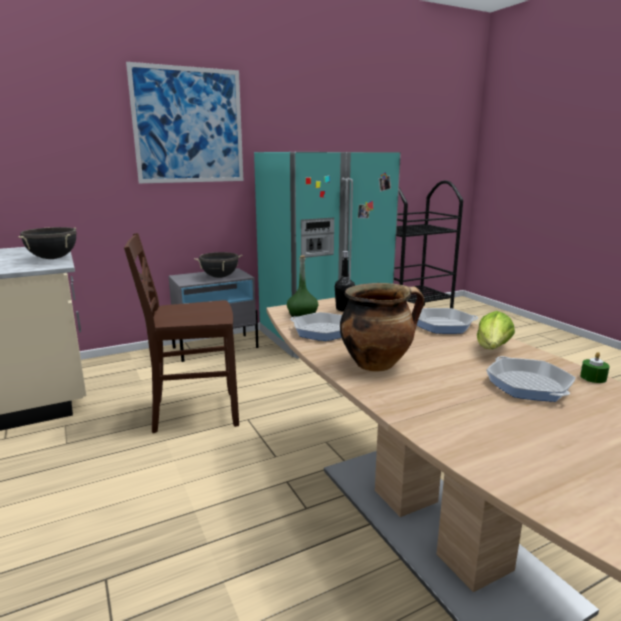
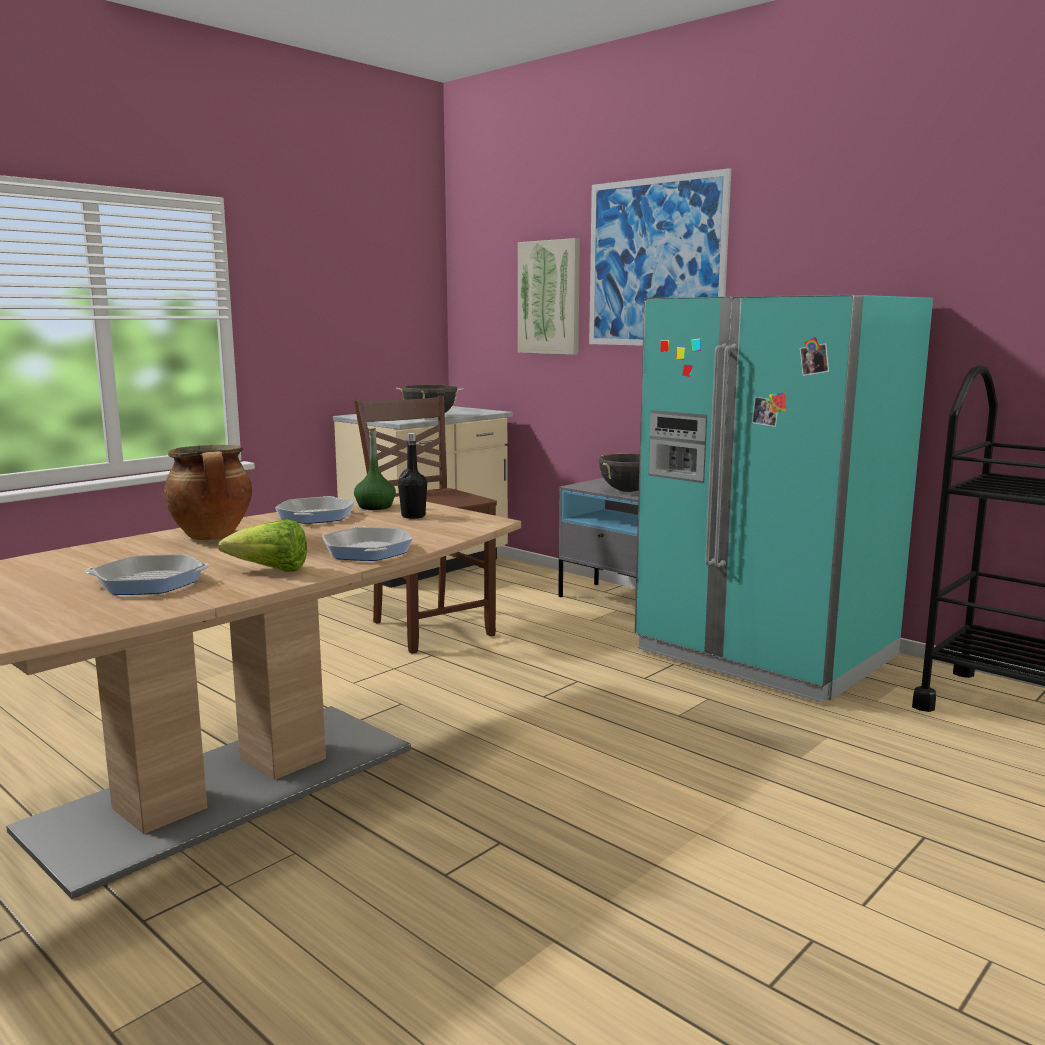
camera: 70 degrees right, 5 degrees down
(90, 148) = (549, 297): none -> picture
(528, 385) = (149, 583): frying pan -> frying pan turned 150 degrees counterclockwise
(593, 377) = (172, 608): green candle -> none

